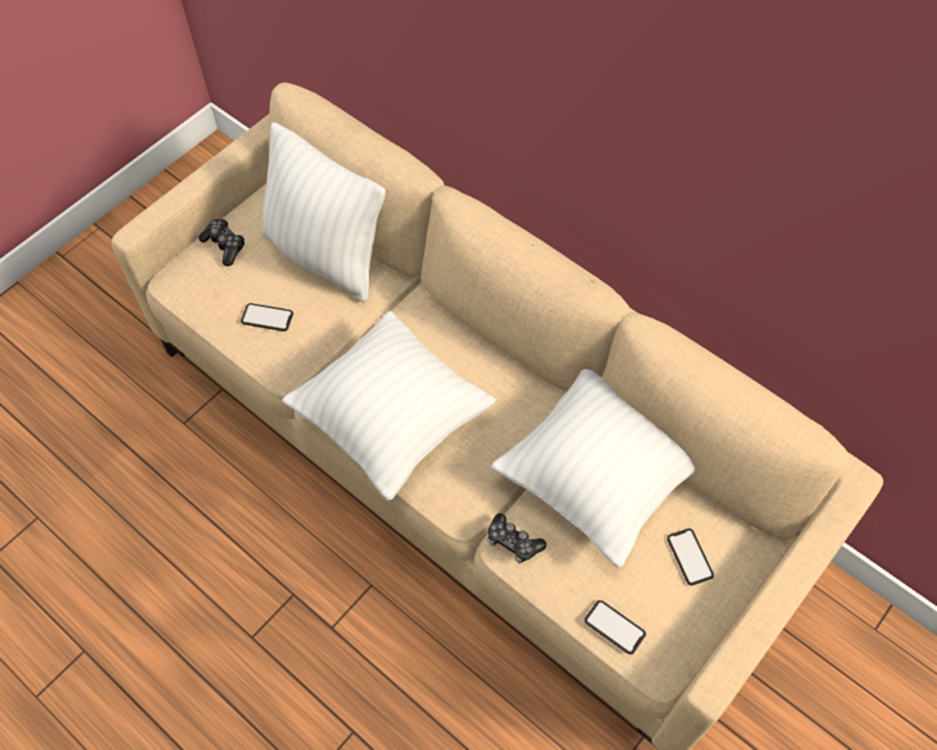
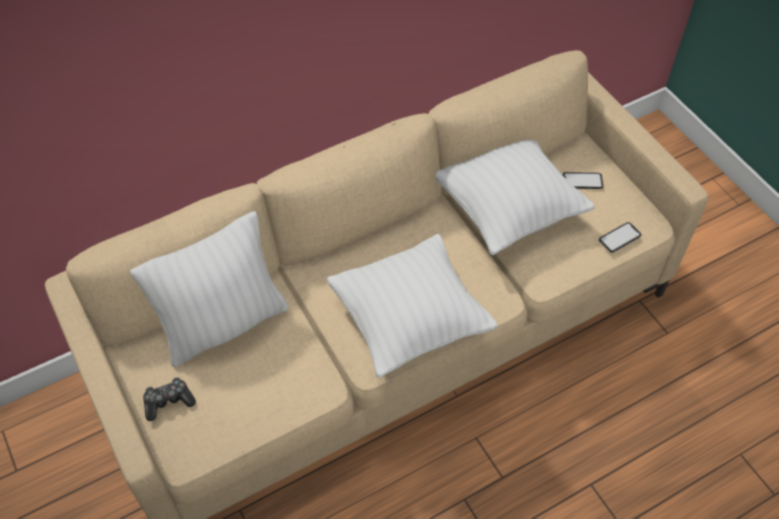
camera: 70 degrees left, 5 degrees down
(267, 317) = (267, 385): phone -> none
(513, 542) = (540, 274): game controller -> none

